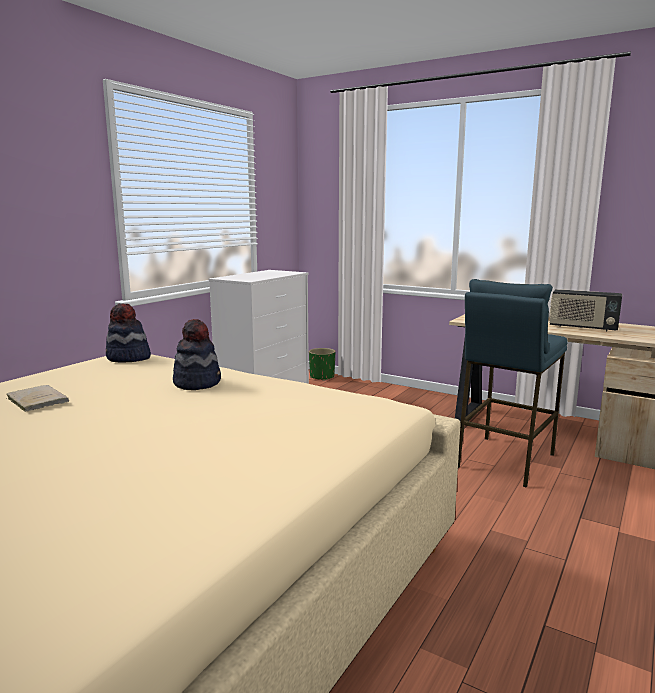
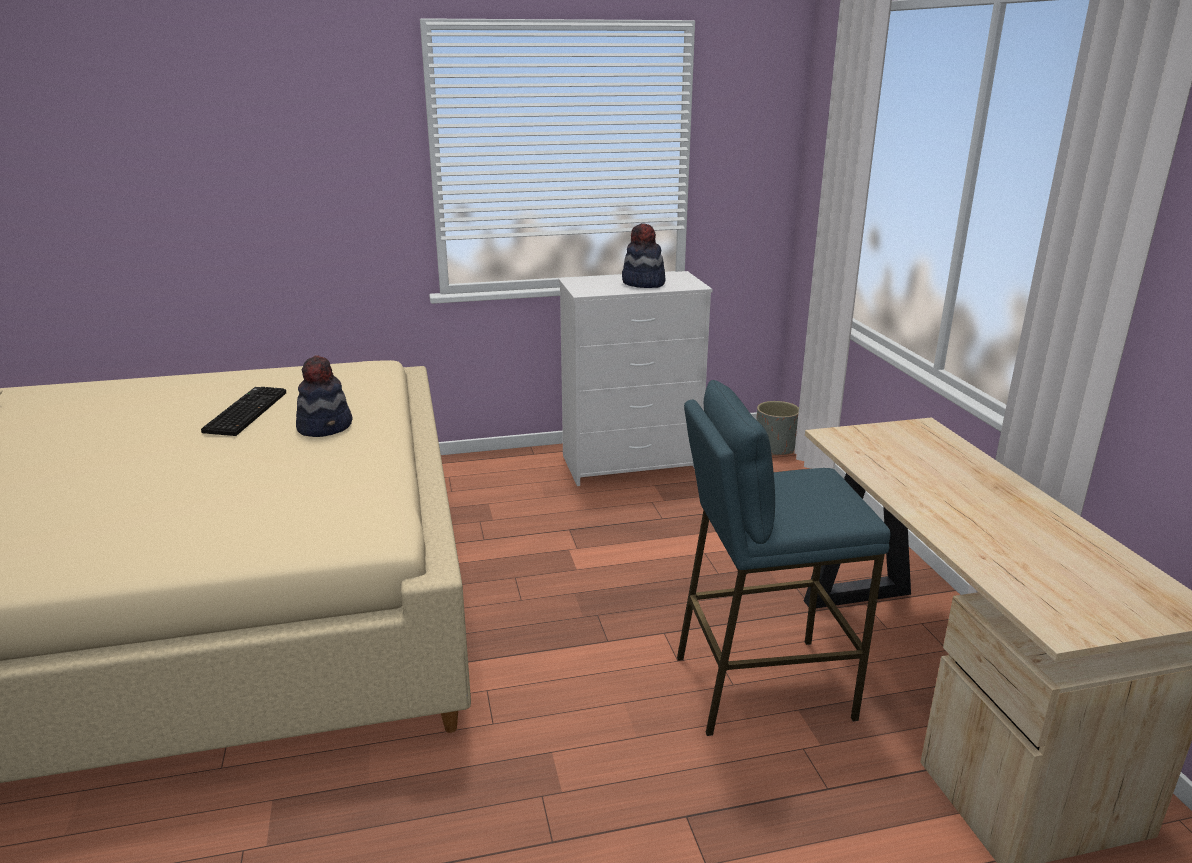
camera: 45 degrees right, 10 degrees up
(36, 400) = (203, 401): beige book -> none
(100, 394) = (245, 412): none -> keyboard
(128, 358) = (359, 372): hat -> hat (643, 283)
(322, 377) = (775, 448): green planter -> grey planter
(582, 327) = (990, 523): radio -> none

